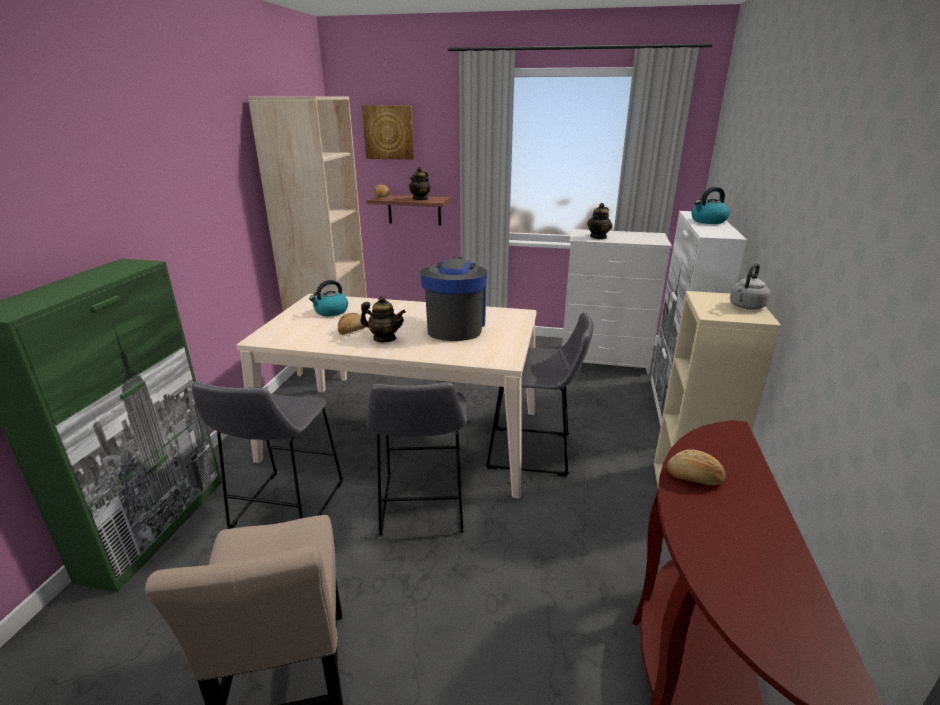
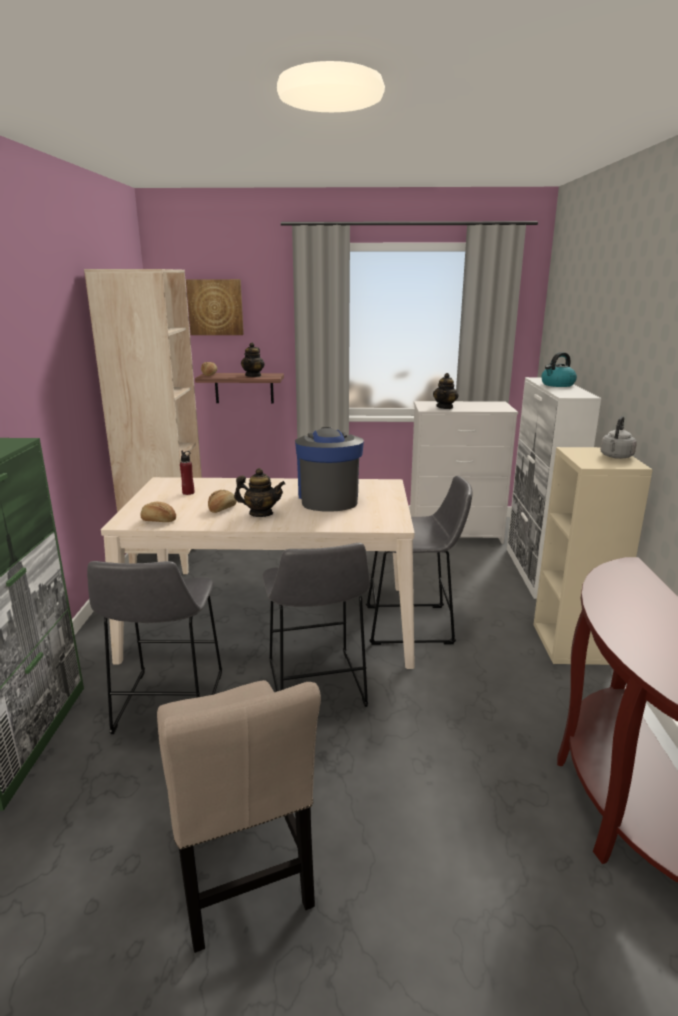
camera: 10 degrees left, 5 degrees down
(331, 311) = (188, 493): kettle -> red bottle
(694, 478) = (613, 604): bread -> bread (158, 521)

